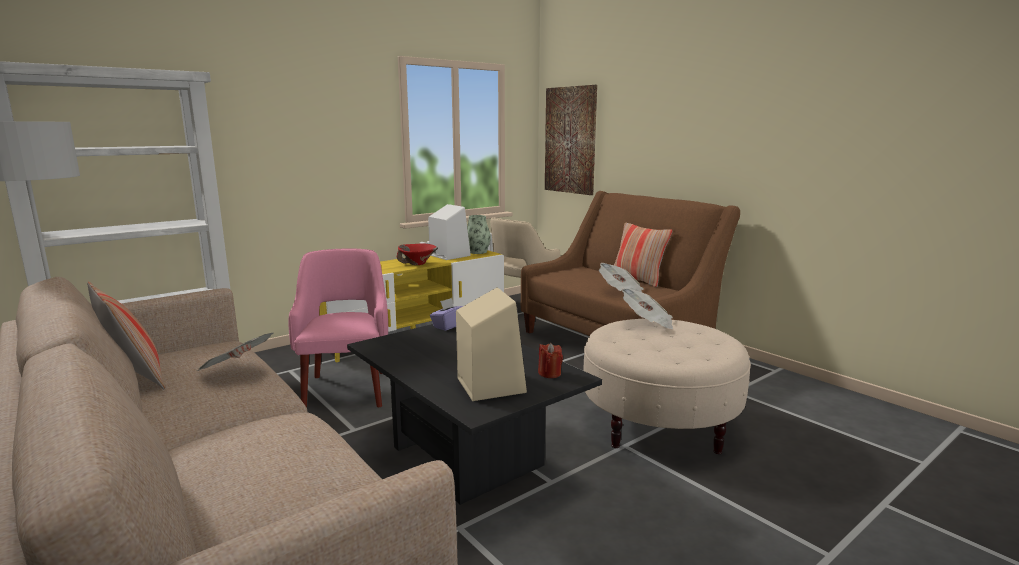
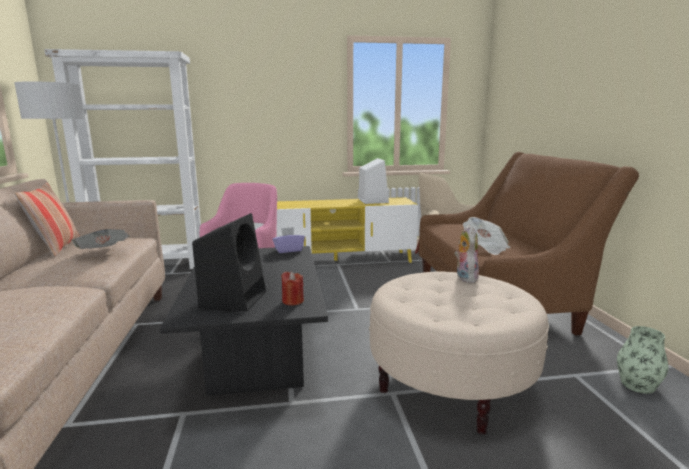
camera: 30 degrees right, 0 degrees up
(418, 264) = (338, 204): red bowl -> none
(477, 252) = (400, 200): vase -> vase (637, 384)
(489, 384) = (234, 298): beige speaker -> black speaker
(570, 140) = (505, 104): picture -> none
(638, 280) = (522, 240): pillow -> none
(647, 322) = (464, 277): newspaper -> plush toy

